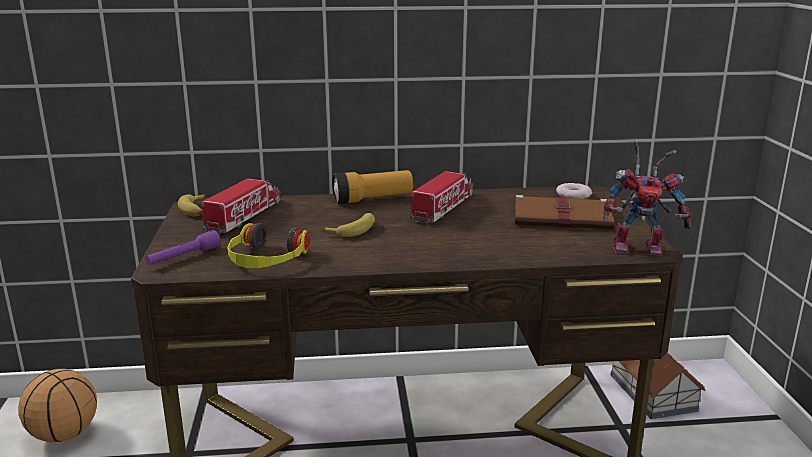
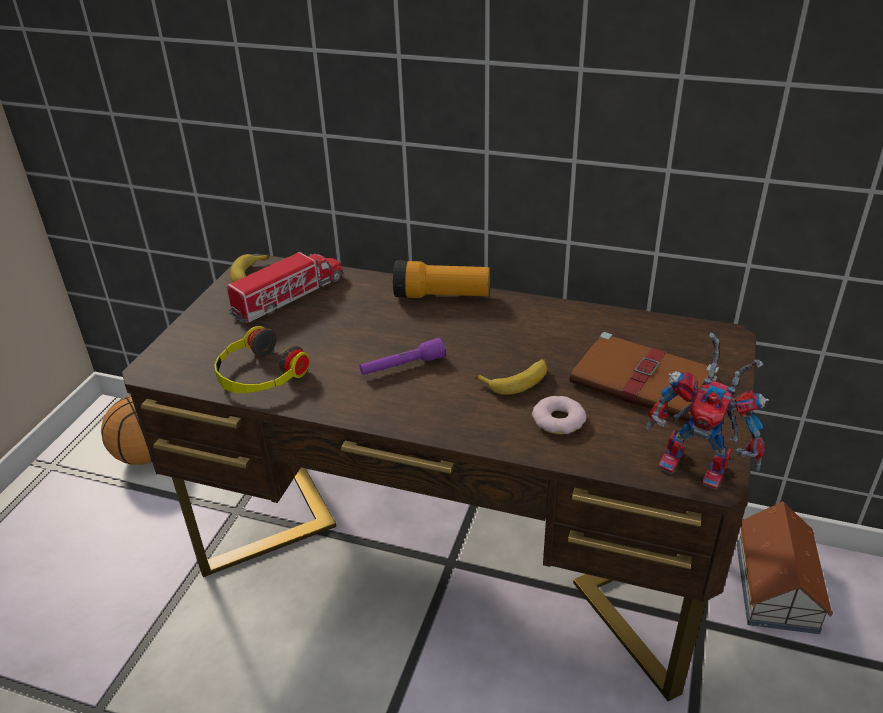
camera: 25 degrees right, 15 degrees up
(183, 257) = (186, 352): purple flashlight -> purple flashlight (402, 366)
(353, 229) = (381, 346): banana -> banana (516, 381)
(444, 207) = (511, 328): toy truck -> none
(573, 195) = (694, 340): donut -> donut (558, 420)

